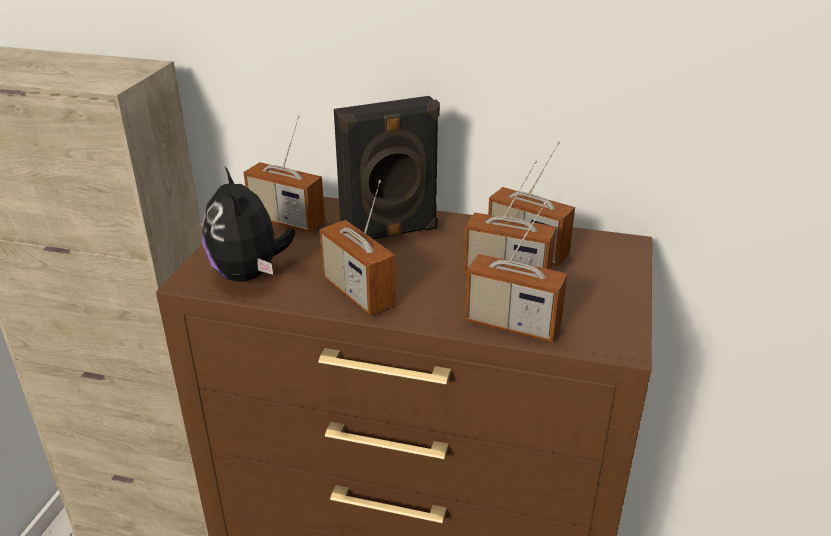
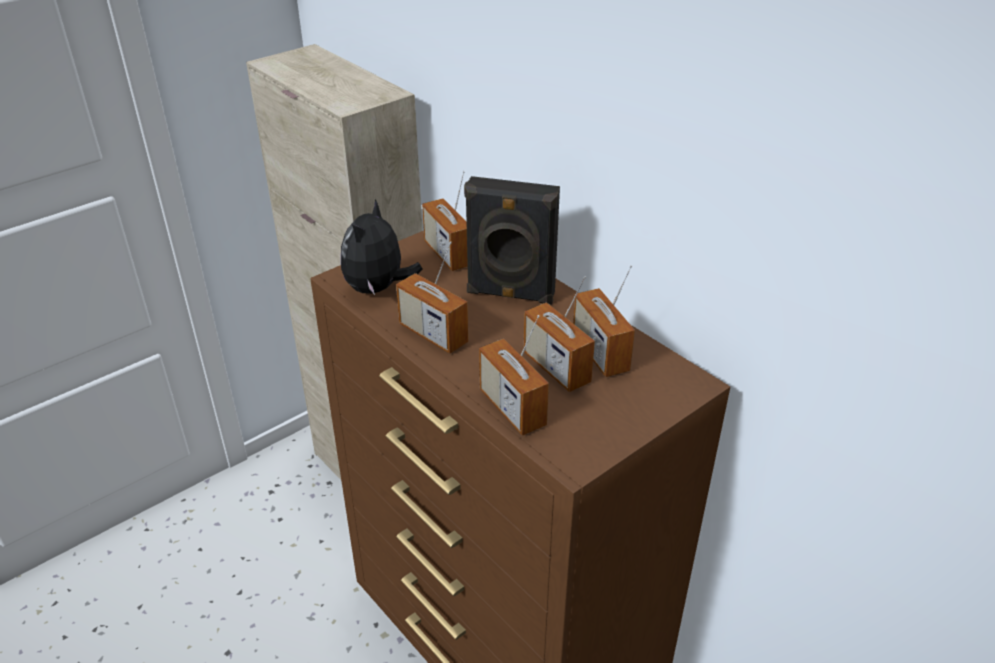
camera: 35 degrees right, 5 degrees up
(358, 293) = (433, 334): radio -> radio turned 45 degrees counterclockwise

